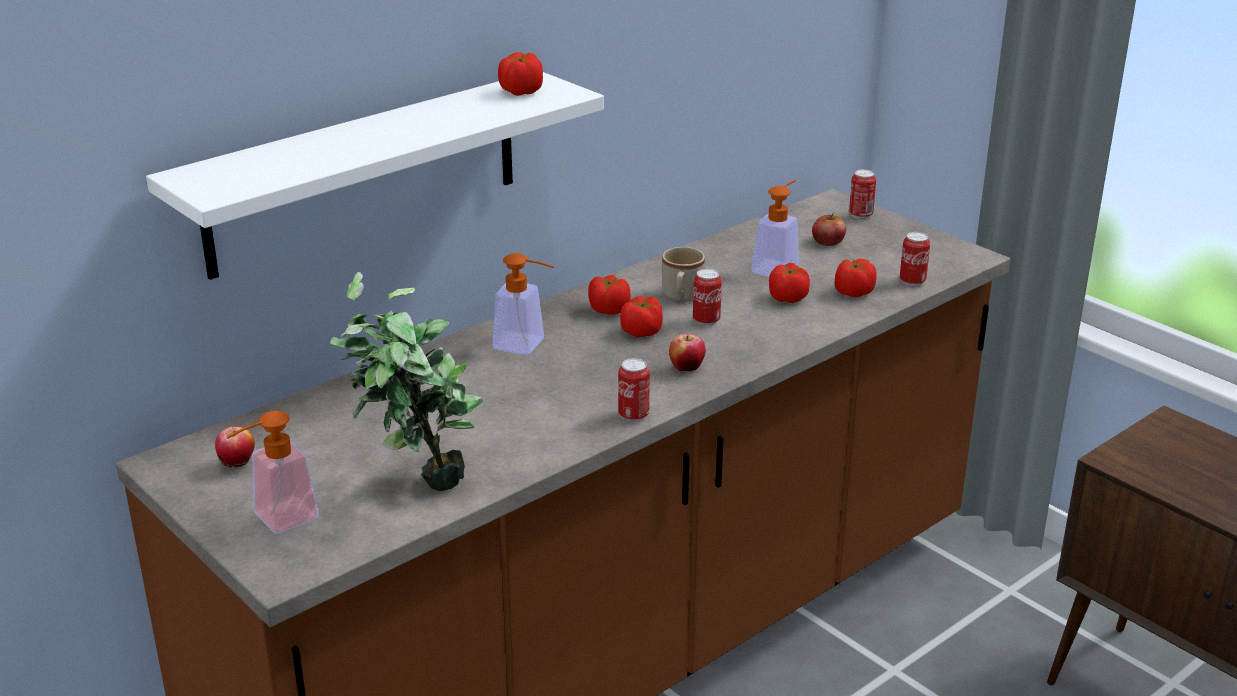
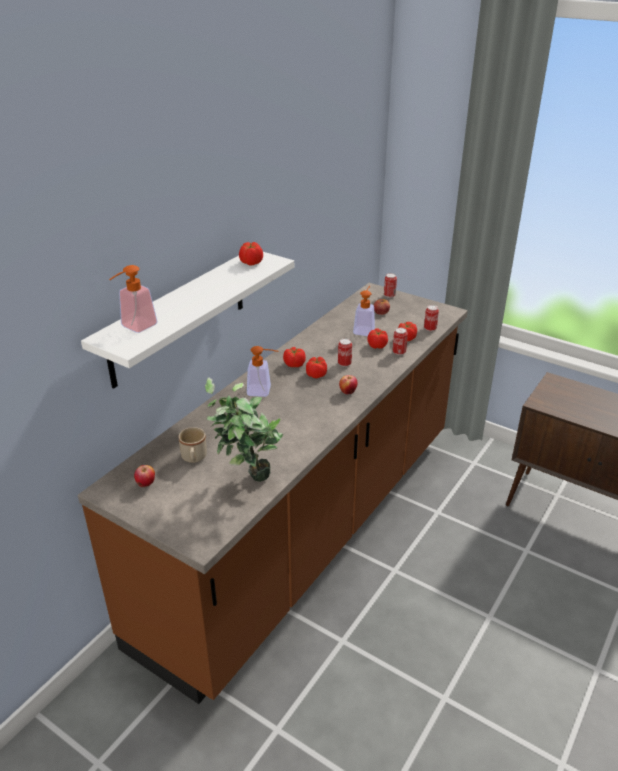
camera: 15 degrees left, 5 degrees up
(276, 520) = (183, 514): soap dispenser -> soap dispenser (134, 327)
(633, 415) = (335, 422): can -> can (399, 352)
(681, 297) = (326, 352): beige mug -> beige mug (194, 458)

